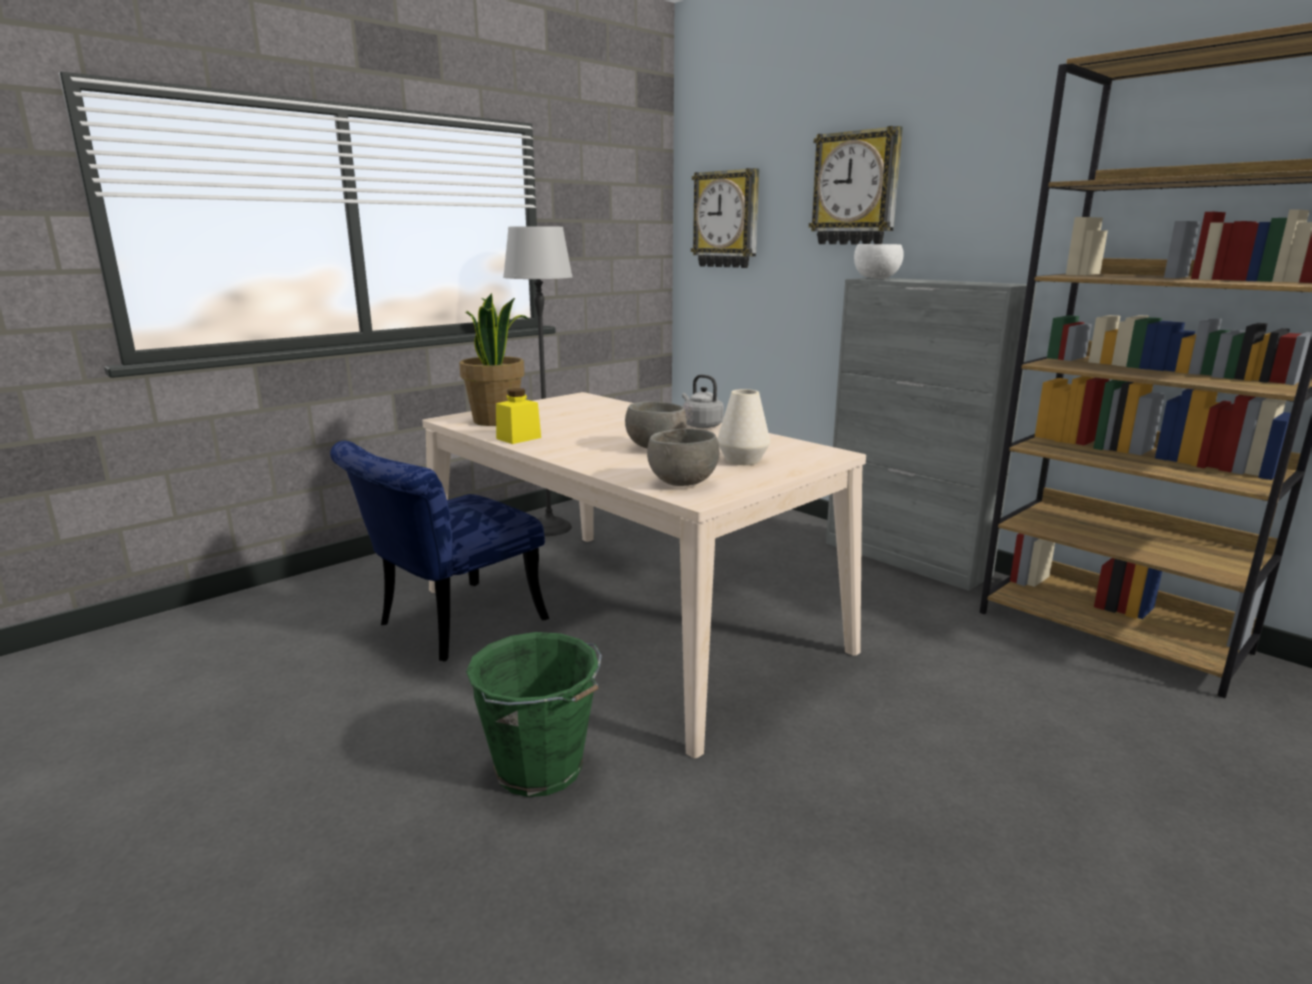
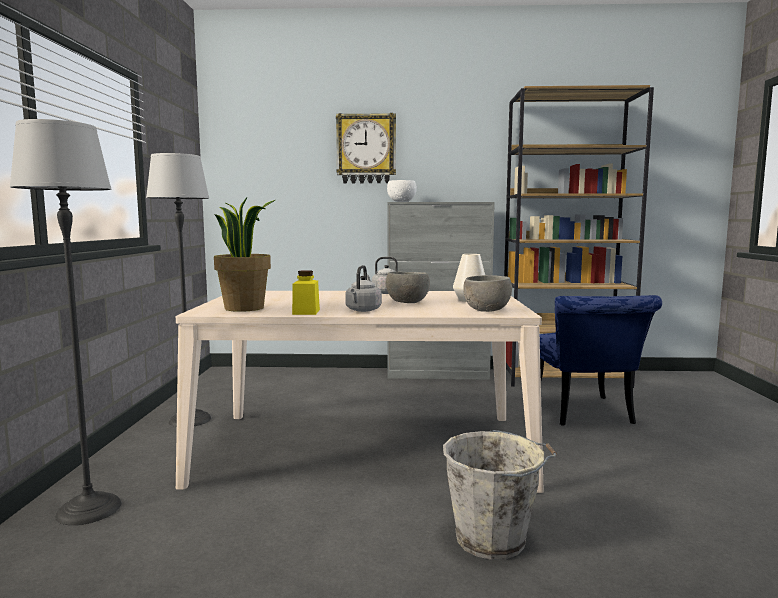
camera: 45 degrees left, 10 degrees down
(362, 582) = (89, 509): none -> floor lamp
(449, 626) = (250, 501): blue chair -> blue chair (584, 414)
(541, 770) = (493, 539): green bucket -> grey bucket
(569, 449) = (362, 310): none -> grey kettle
(727, 219) = (258, 167): wall clock -> none

